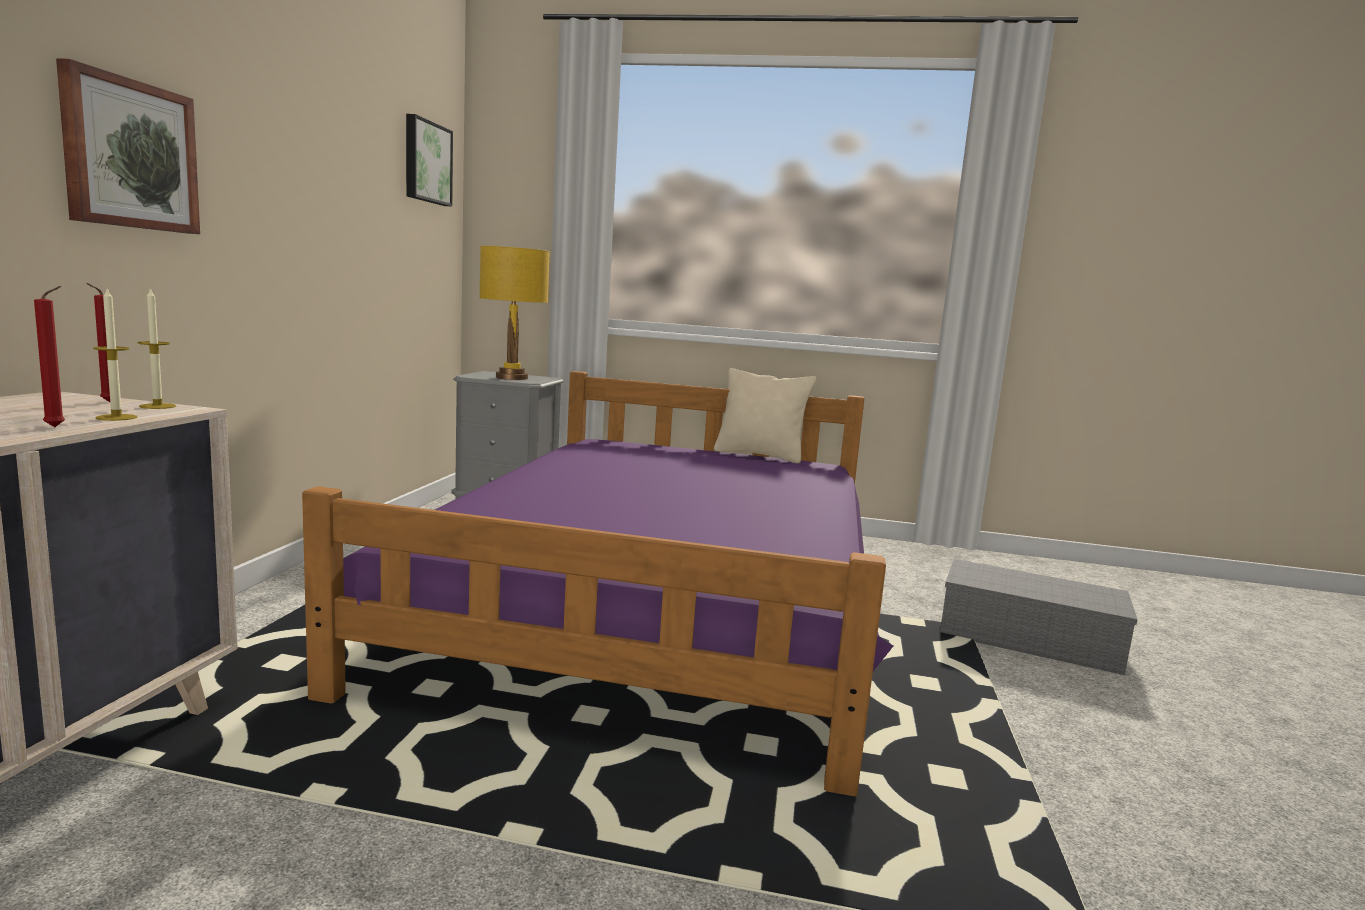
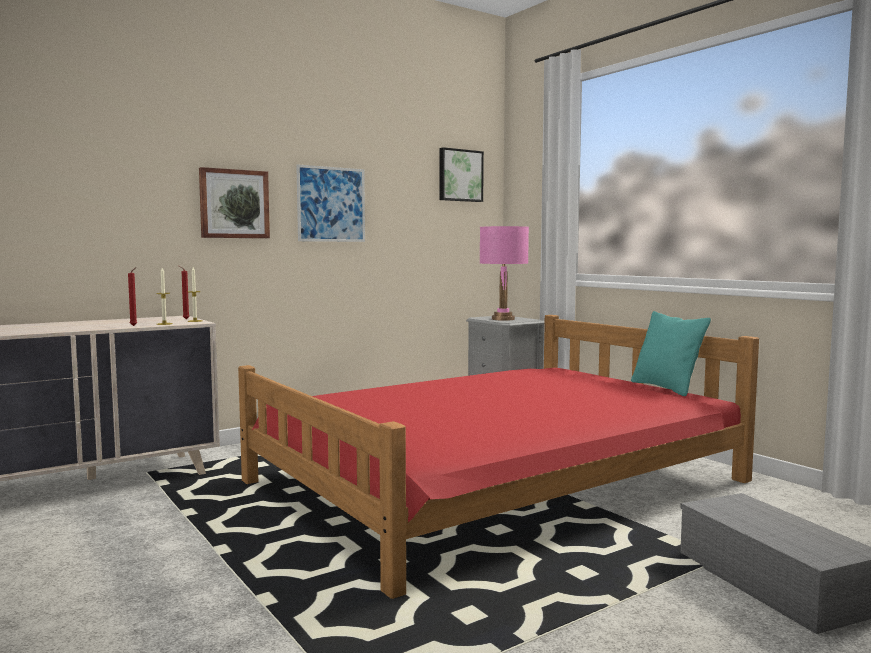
camera: 45 degrees right, 5 degrees down
(282, 182) = (331, 204): none -> picture
(512, 377) = (503, 319): yellow table lamp -> pink table lamp
(658, 599) = (496, 482): purple bed -> red bed
(760, 455) = (666, 388): beige pillow -> turquoise pillow

